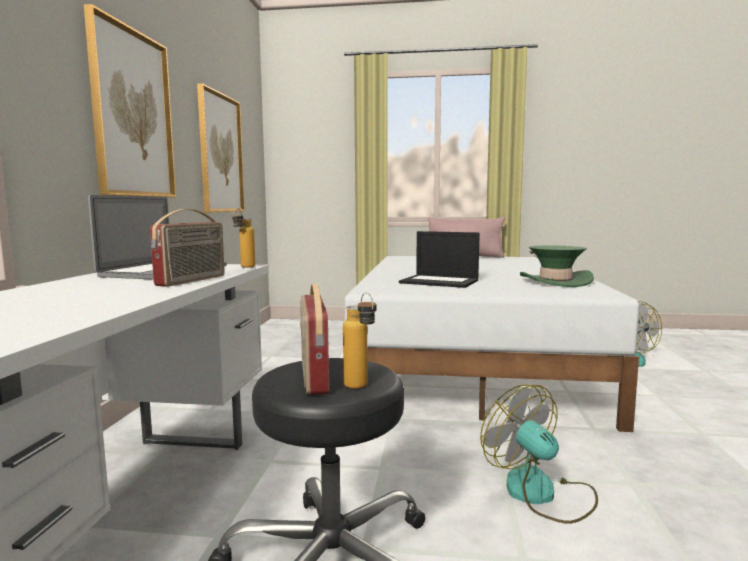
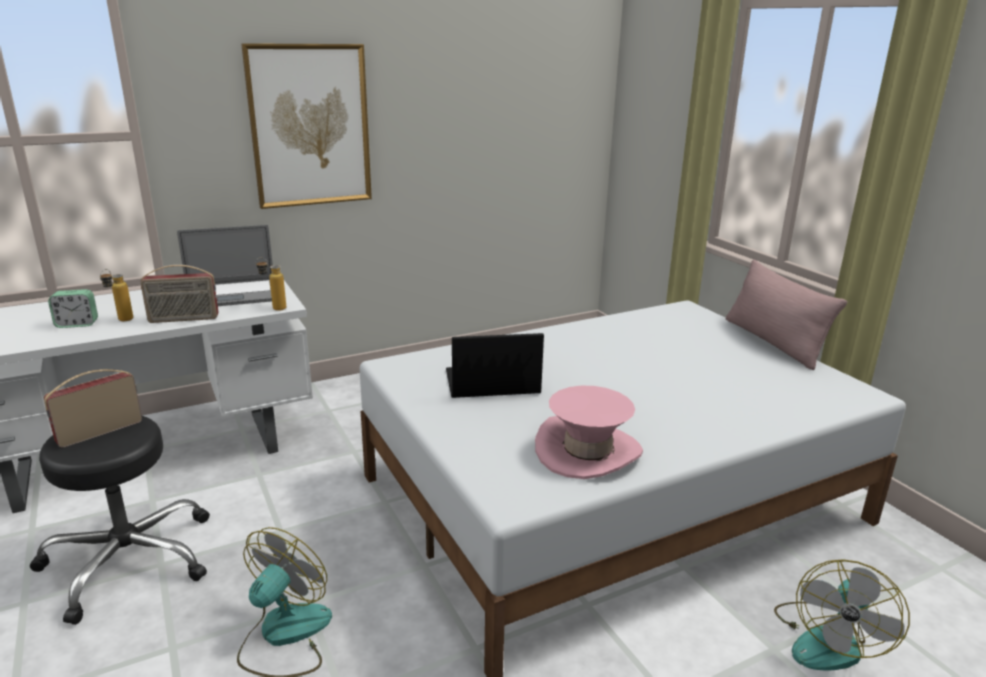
camera: 55 degrees right, 15 degrees up
(72, 302) = (77, 324): none -> alarm clock
(220, 153) = (483, 135): picture -> none
(361, 388) = (77, 454): bottle -> bottle (121, 321)
(440, 282) = (491, 383): laptop -> laptop turned 90 degrees clockwise
(555, 281) = (587, 451): green hat -> pink hat

